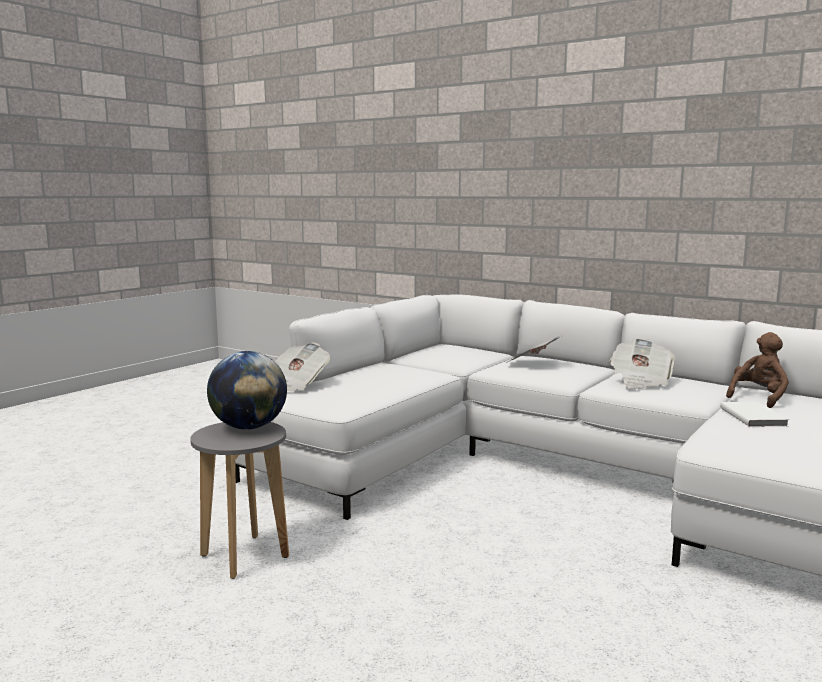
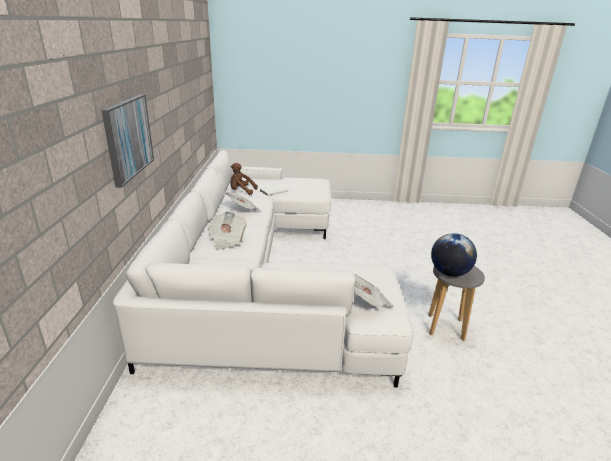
camera: 125 degrees left, 15 degrees up
(526, 196) = (128, 138): none -> picture

